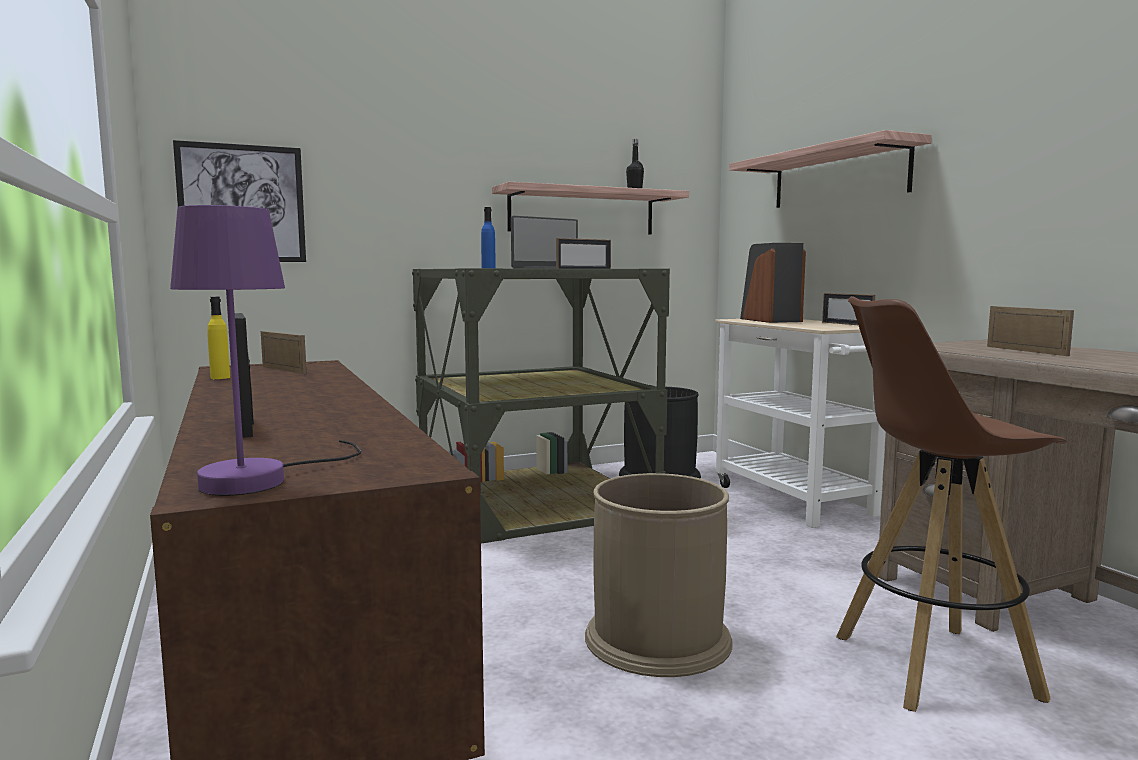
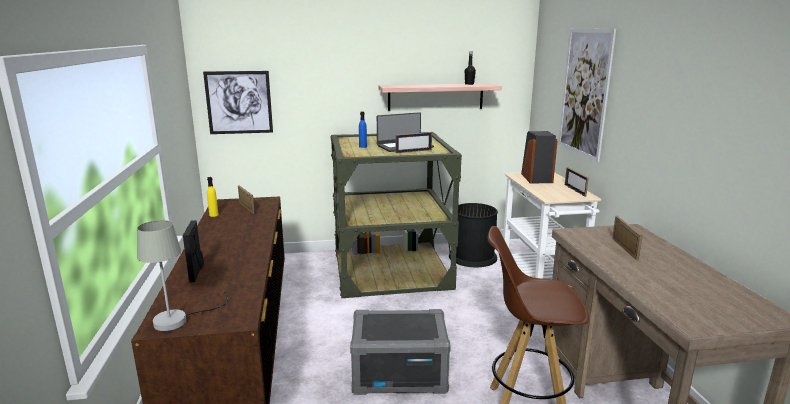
camera: 15 degrees right, 10 degrees up
(264, 477) = (180, 319): purple table lamp -> grey table lamp
(658, 638) = (399, 373): brown trash can -> grey storage box
(838, 176) = (584, 92): shelf -> picture

